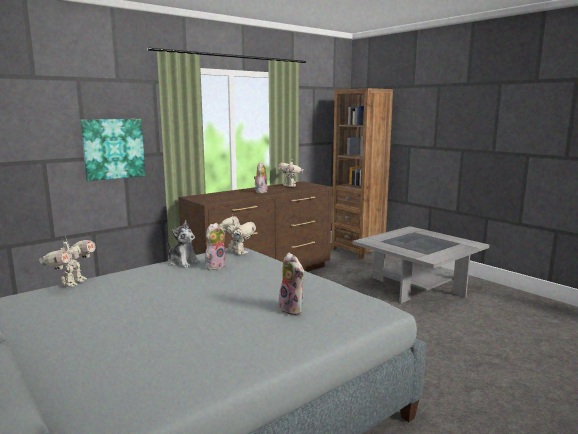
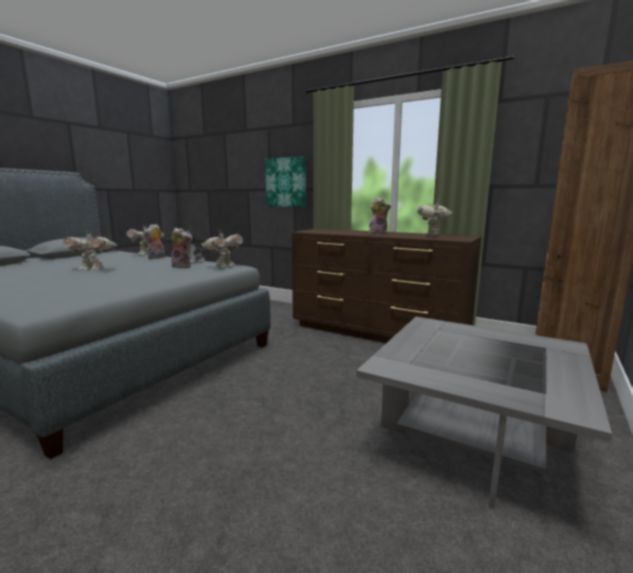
camera: 70 degrees right, 0 degrees up
(183, 304) = (92, 269): none -> toy robot
(293, 309) = (56, 286): plush toy -> plush toy (156, 258)

